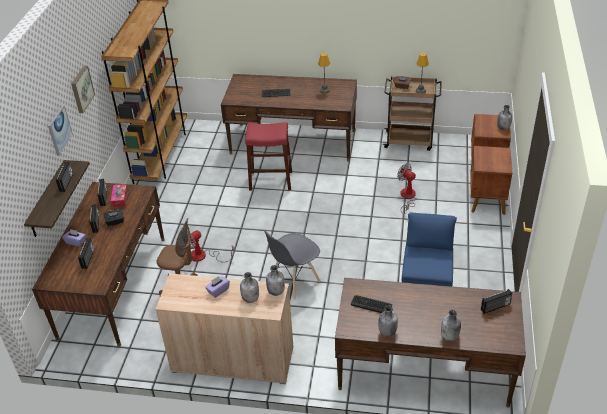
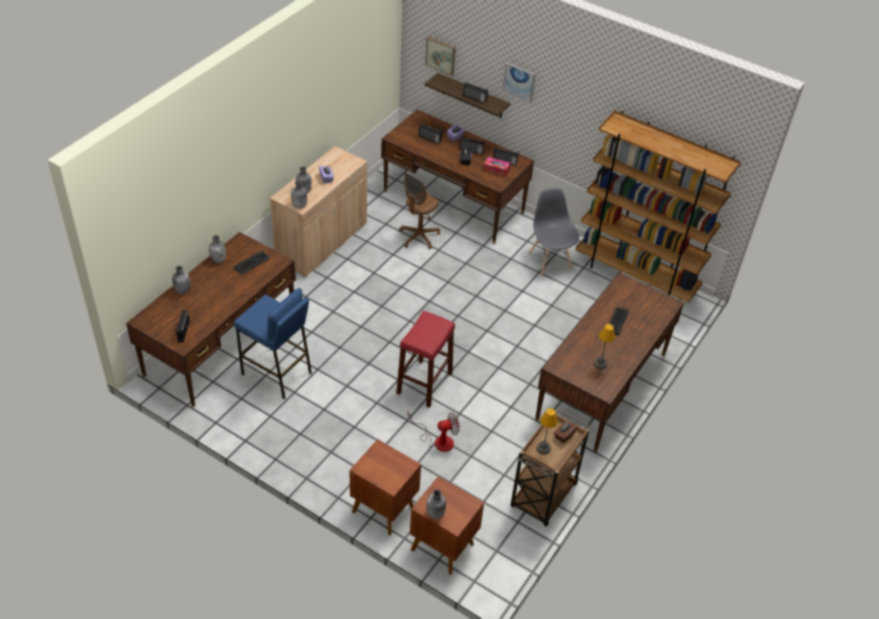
camera: 110 degrees right, 5 degrees up
(81, 89) = (572, 98): picture -> picture (441, 55)
(203, 256) = (453, 261): fan -> none
(270, 180) = (539, 342): red stool -> red stool (424, 383)
(294, 281) = (378, 306): grey chair -> grey chair (550, 261)

